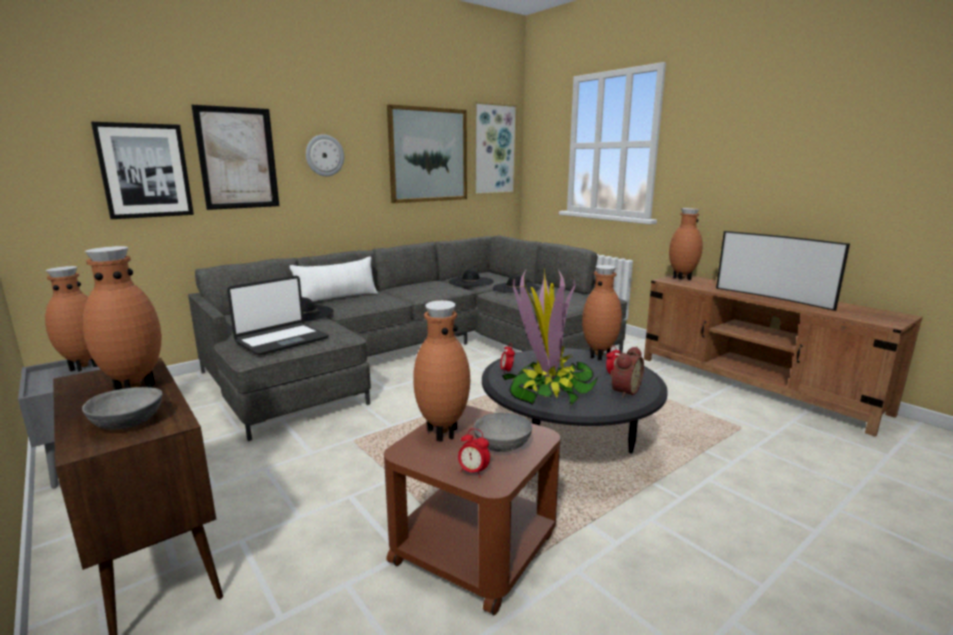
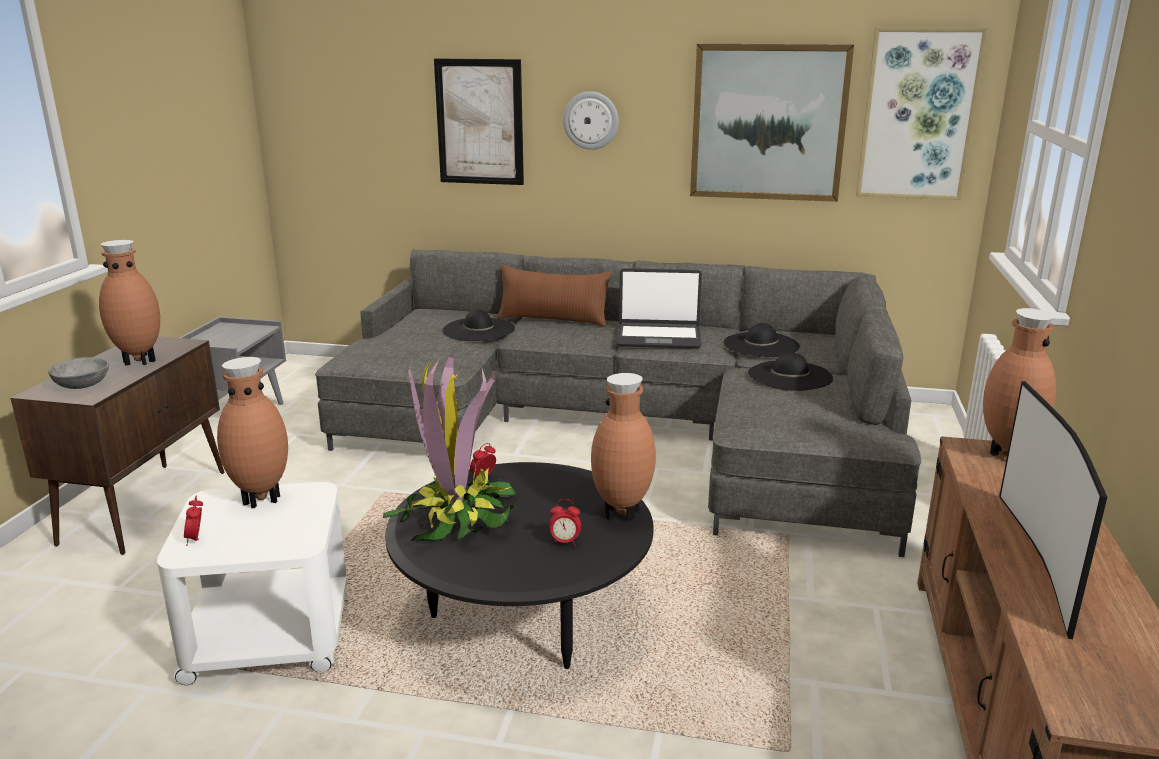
camera: 50 degrees right, 5 degrees up
(84, 366) = (248, 329): brown vase -> none
(145, 171) = (385, 134): picture -> none
(281, 340) = (391, 355): laptop -> laptop (658, 337)
(337, 298) = (553, 320): white pillow -> brown pillow
(474, 547) = (271, 635): brown side table -> white side table
(503, 445) = (262, 534): grey bowl -> none
(623, 391) = (517, 563): alarm clock -> none

